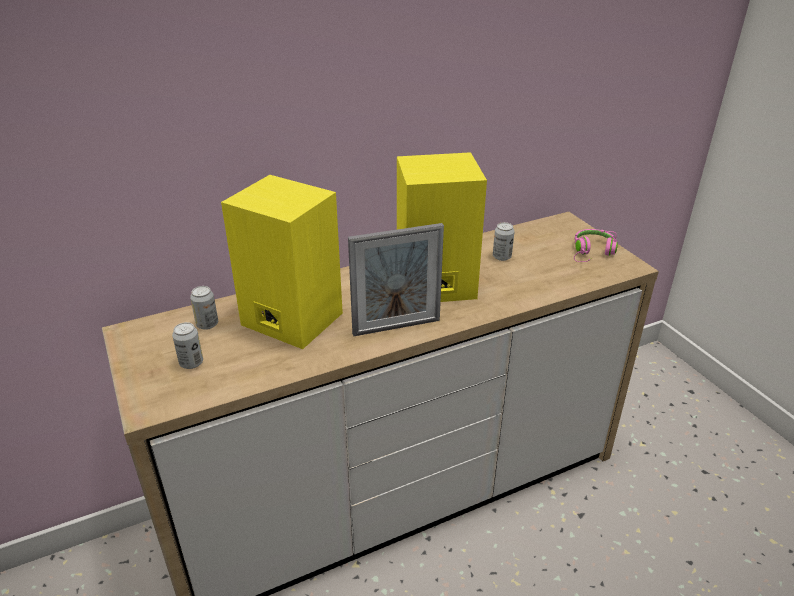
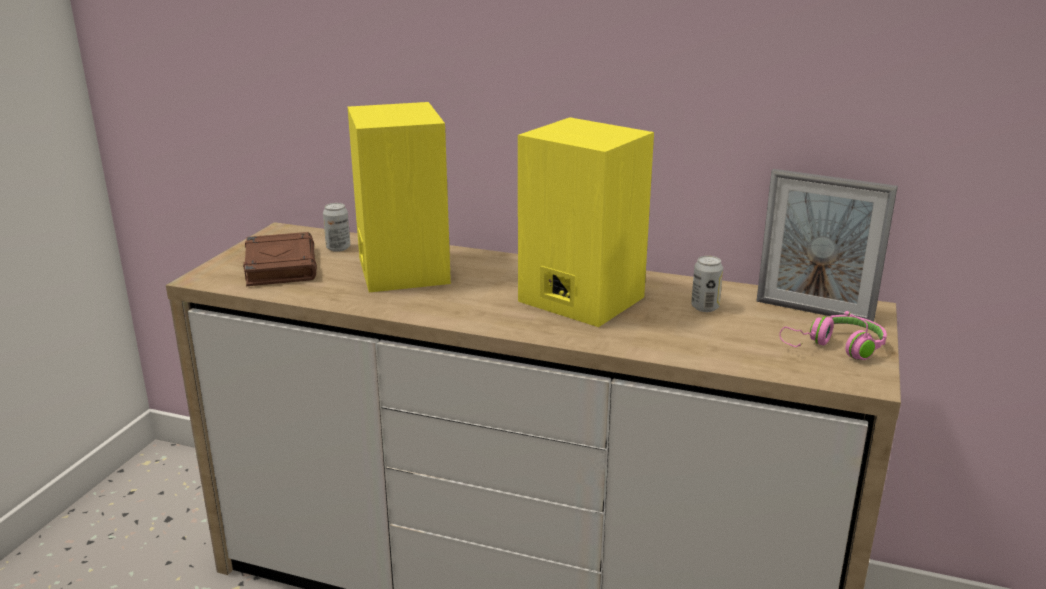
camera: 45 degrees right, 10 degrees down
(191, 363) = (280, 265): can -> brown book
(396, 327) = (474, 312): picture frame -> picture frame (813, 311)

